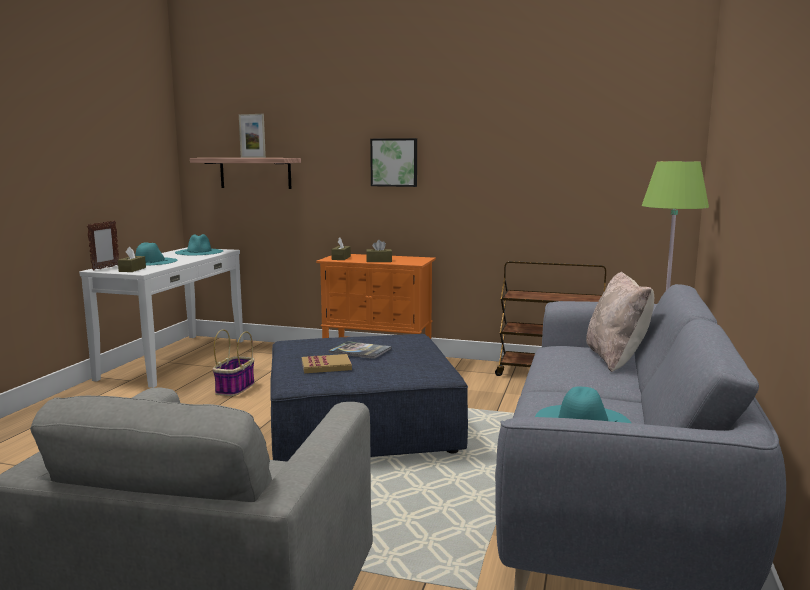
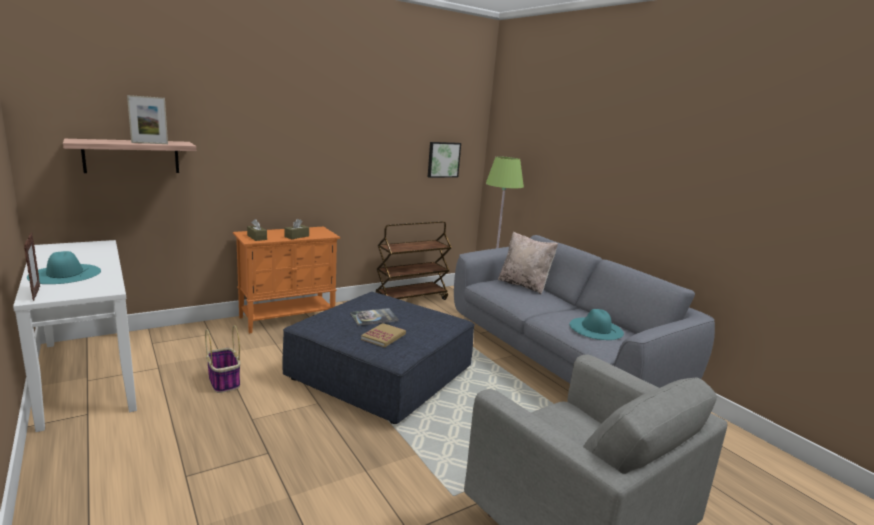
camera: 50 degrees left, 5 degrees up
(132, 269) = (84, 289): brown tissue box -> none
(199, 252) = (78, 249): turquoise hat -> none
(394, 162) = (287, 148): picture -> picture (443, 159)

